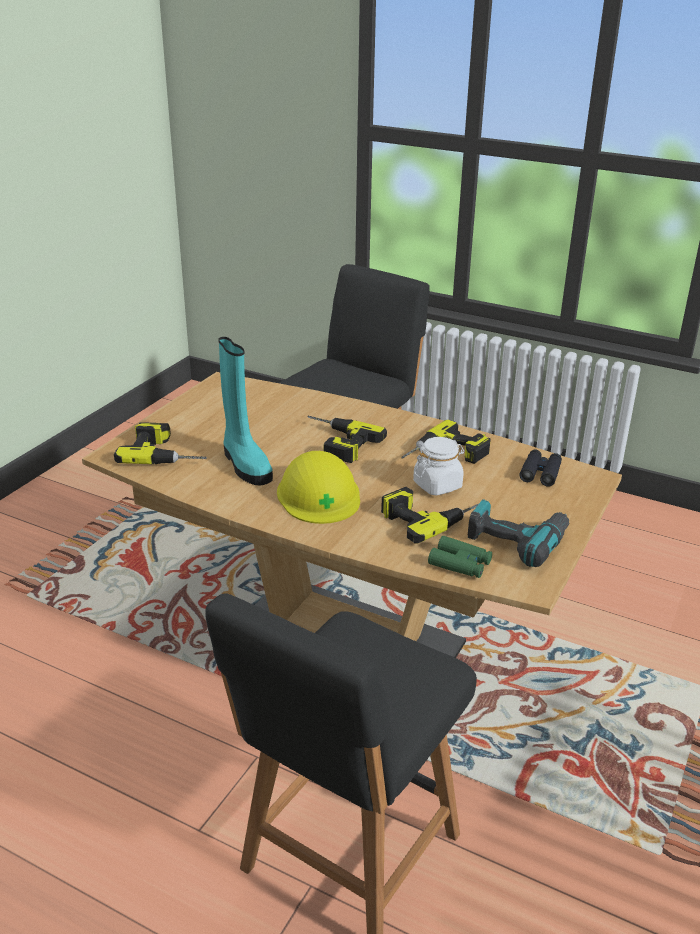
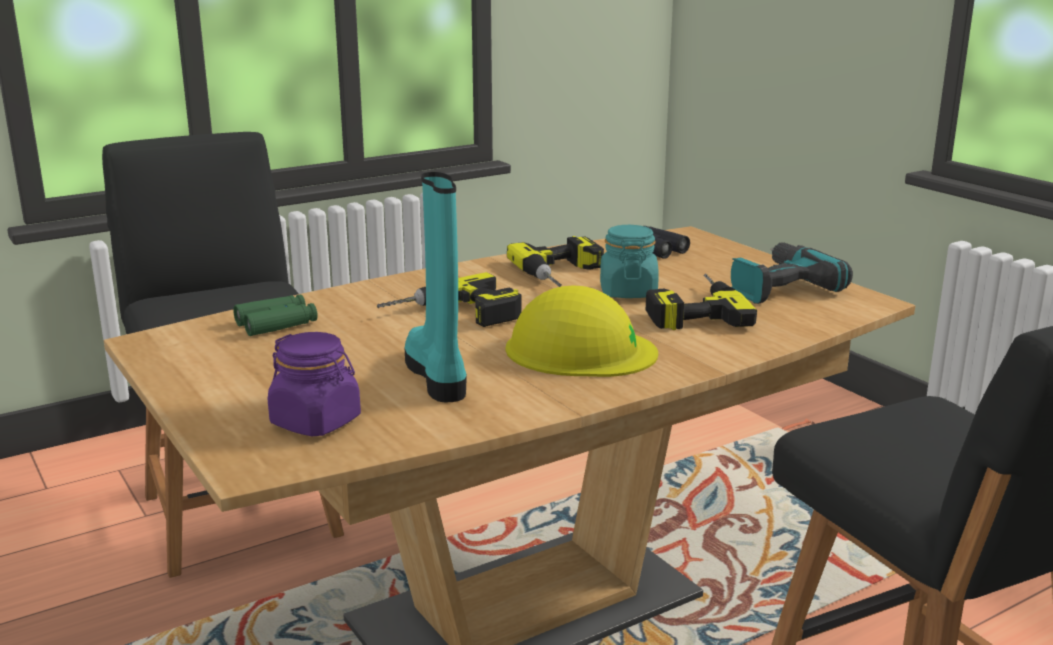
camera: 60 degrees left, 10 degrees down
(167, 452) = (316, 422): power drill -> purple jar
(245, 464) = (438, 376): turquoise boot -> turquoise boot turned 105 degrees counterclockwise
(437, 485) = (628, 292): white jar -> turquoise jar
(460, 564) = (806, 319): green binoculars -> green binoculars (277, 324)

